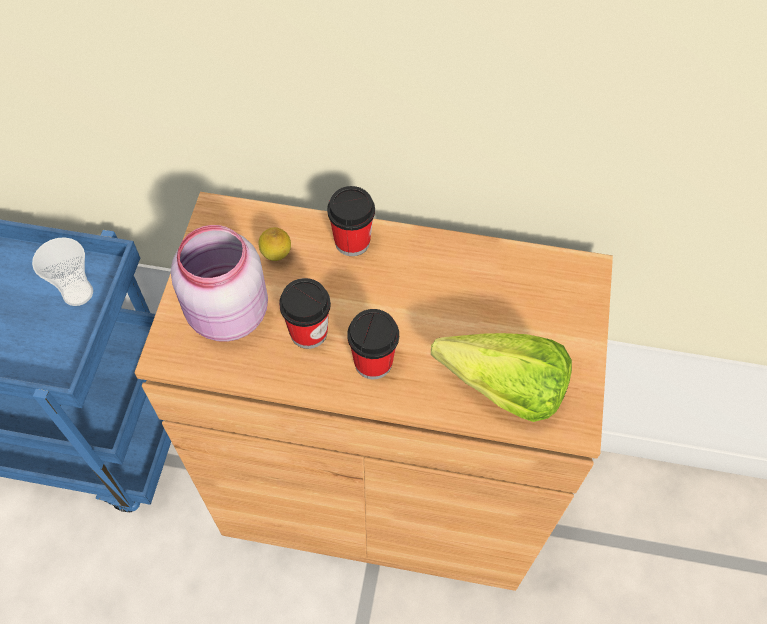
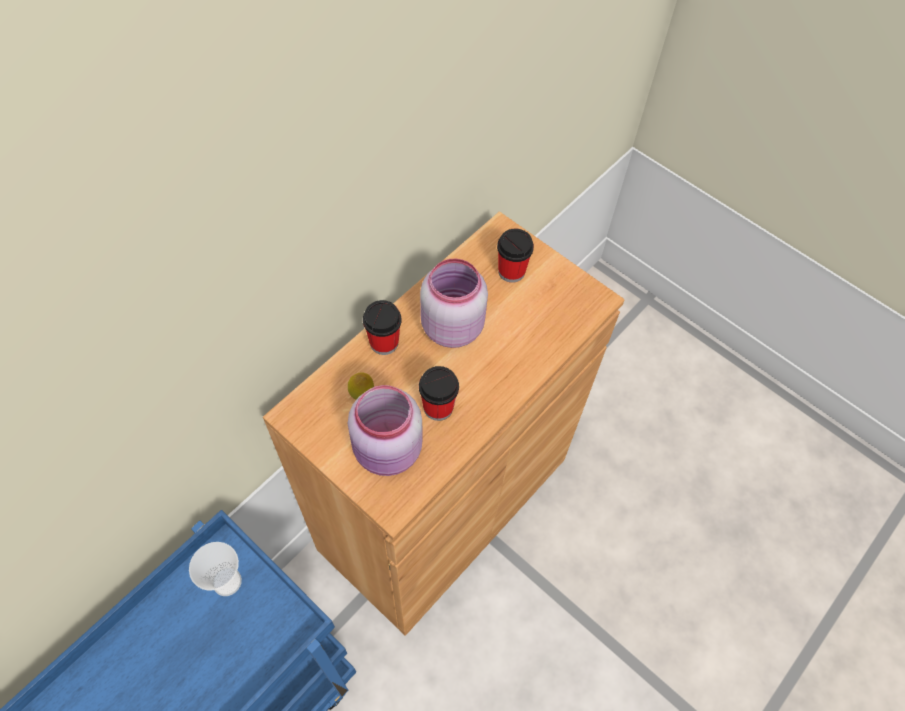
camera: 60 degrees left, 0 degrees up
(373, 362) = (487, 381): cup -> cup (511, 271)
(418, 290) = (451, 326): none -> pink jar
(493, 383) = (546, 324): lettuce -> none

